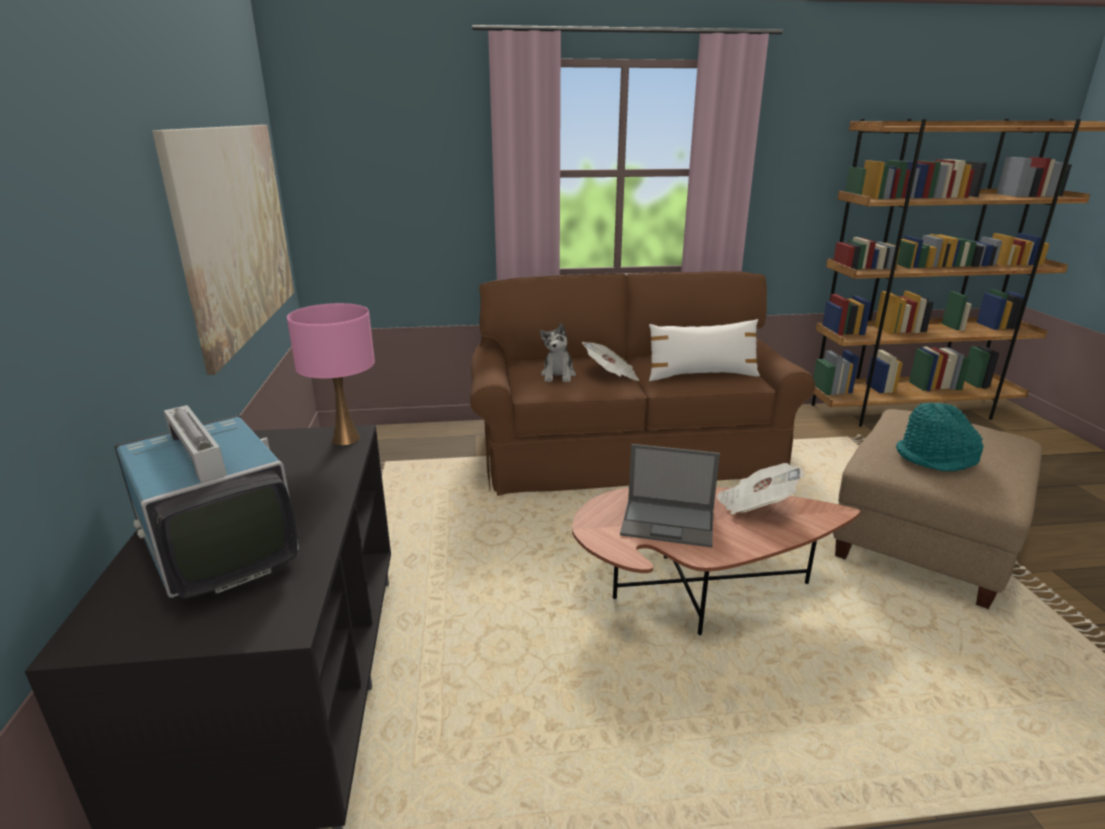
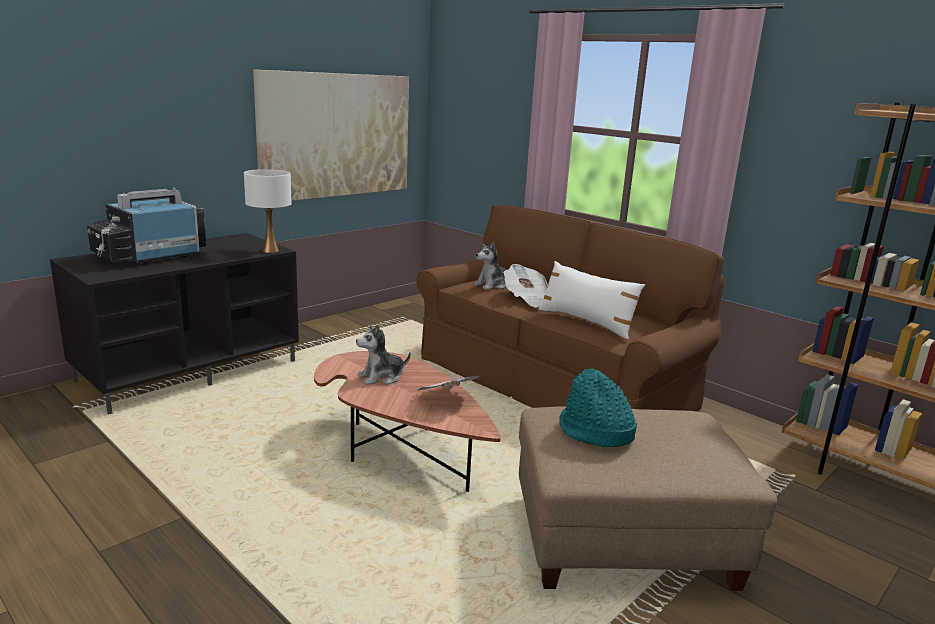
camera: 50 degrees right, 5 degrees down
(217, 543) = (149, 256): television -> television turned 150 degrees counterclockwise
(346, 438) = (271, 250): pink table lamp -> white table lamp
(669, 523) = (381, 377): laptop -> plush toy

